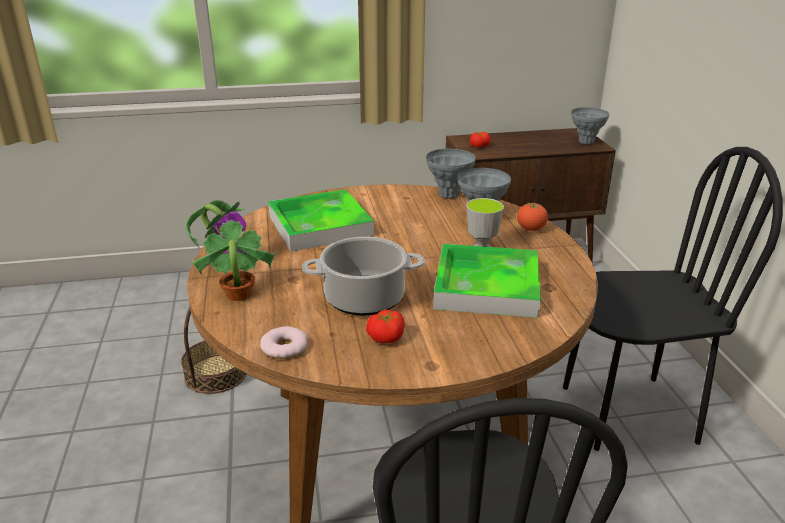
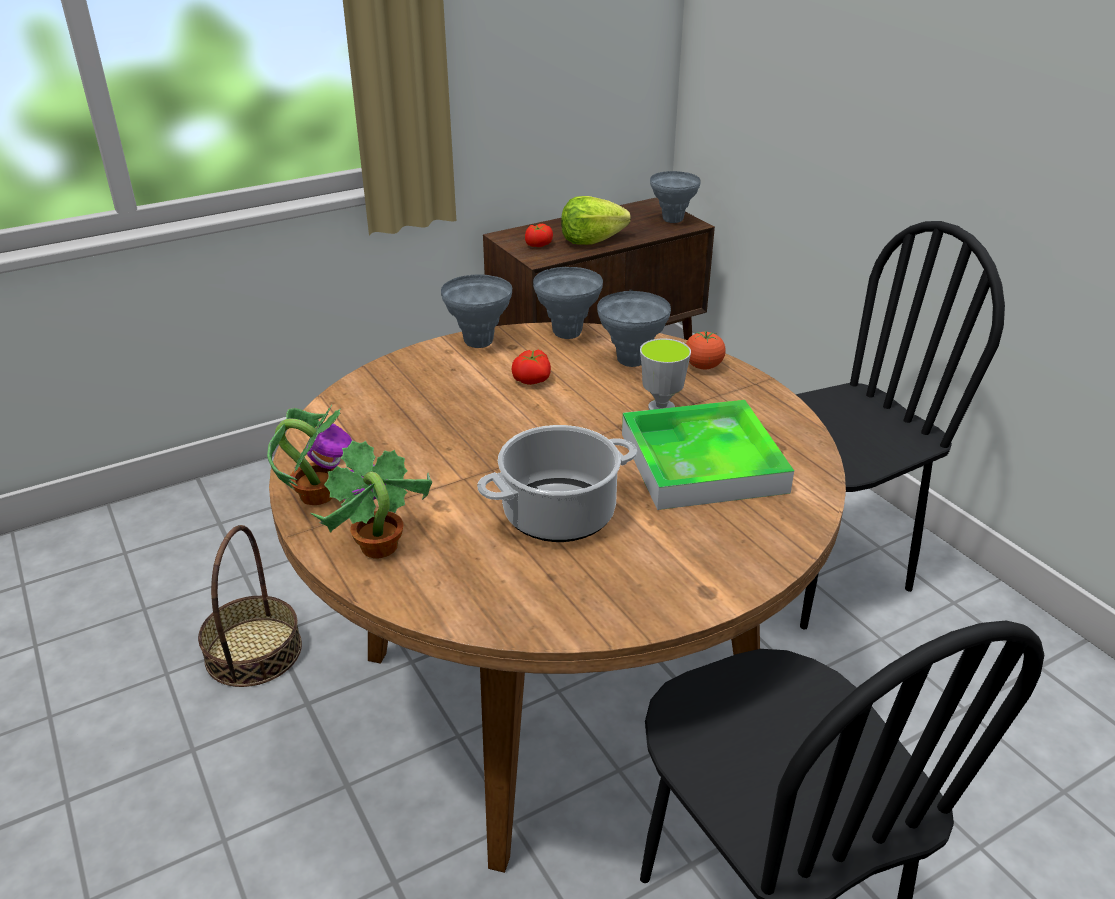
camera: 20 degrees left, 5 degrees up
(284, 347) = (500, 612): donut -> none
(320, 226) = (422, 413): tray -> none
(386, 192) = (479, 342): none -> grey vase
(386, 338) = (626, 565): tomato -> tomato (532, 379)
(518, 148) = (591, 240): none -> lettuce

